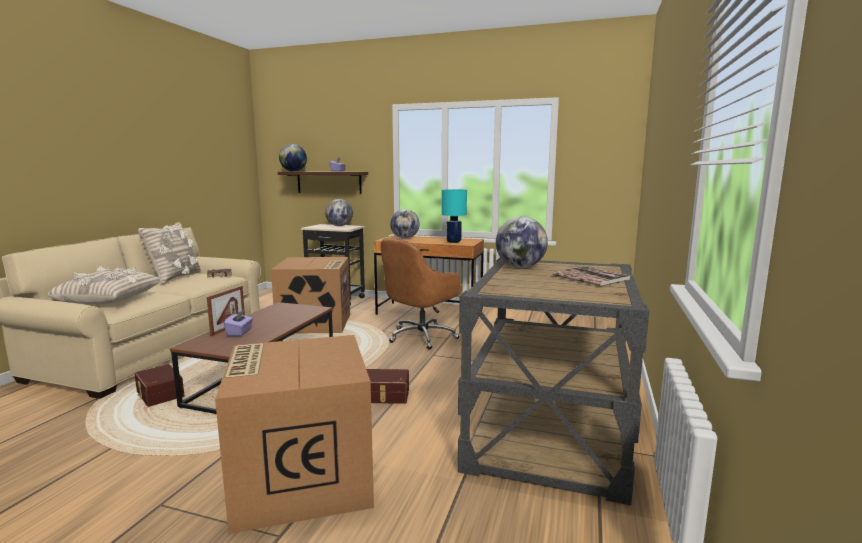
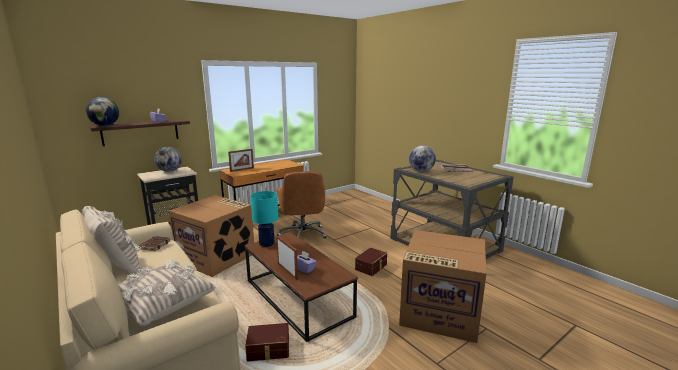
camera: 55 degrees left, 5 degrees up
(405, 238) = (242, 169): globe -> picture frame
(454, 242) = (283, 165): turquoise table lamp -> turquoise table lamp (267, 244)

